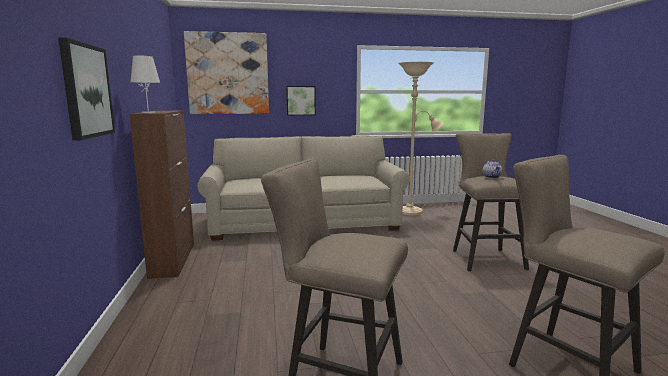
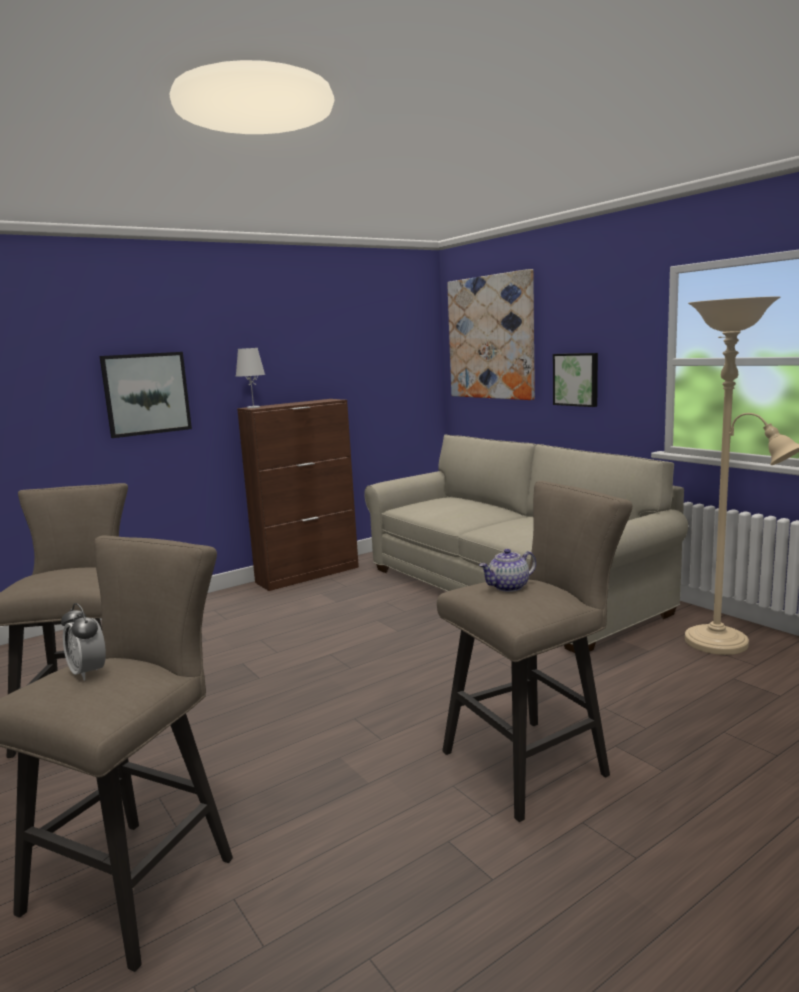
camera: 65 degrees right, 0 degrees up
(590, 235) = (88, 672): none -> alarm clock

